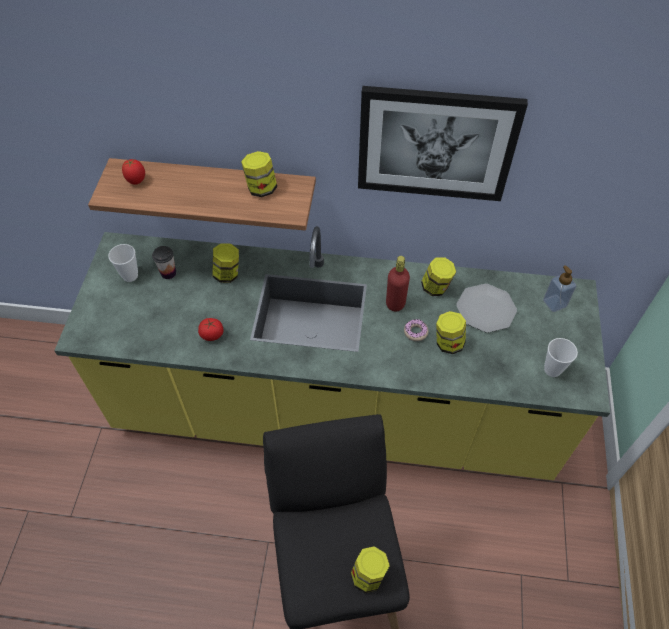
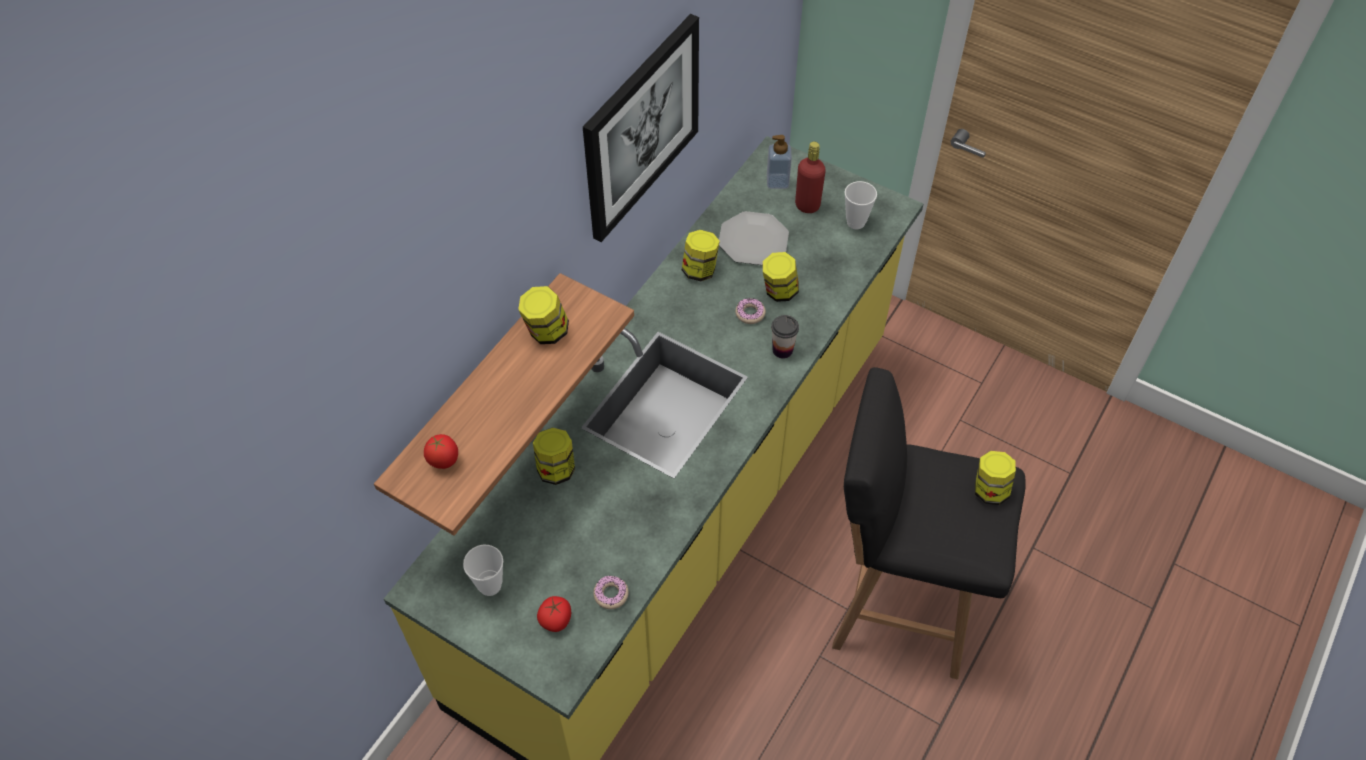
camera: 65 degrees left, 0 degrees up
(146, 339) = (611, 594): none -> donut
(168, 273) = (513, 537): cup -> cup (782, 350)
(212, 334) = (644, 516): tomato -> tomato (555, 619)
(395, 303) = (701, 316): red bottle -> red bottle (807, 205)

